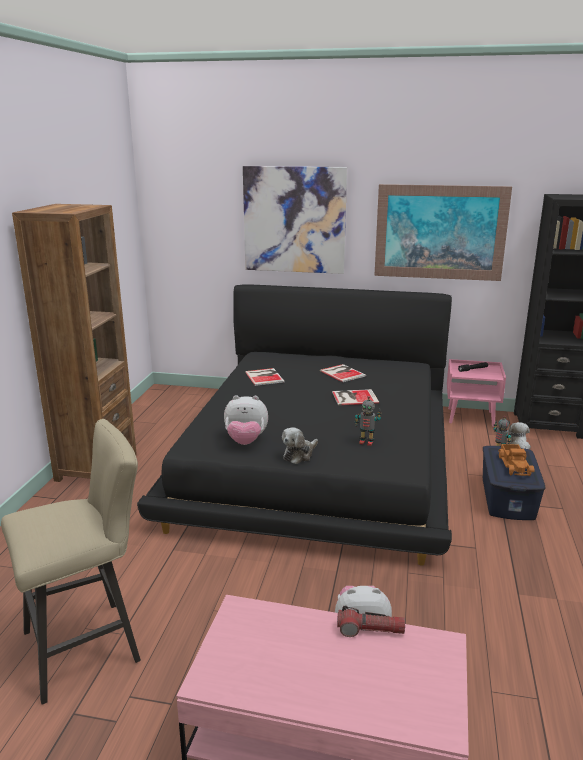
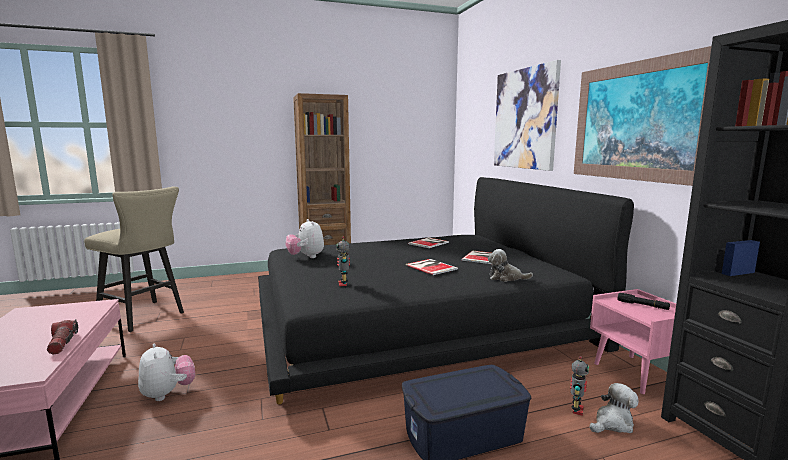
camera: 60 degrees right, 10 degrees down
(299, 455) = (299, 271): plush toy -> plush toy (506, 278)
(515, 465) = (467, 391): toy truck -> none

